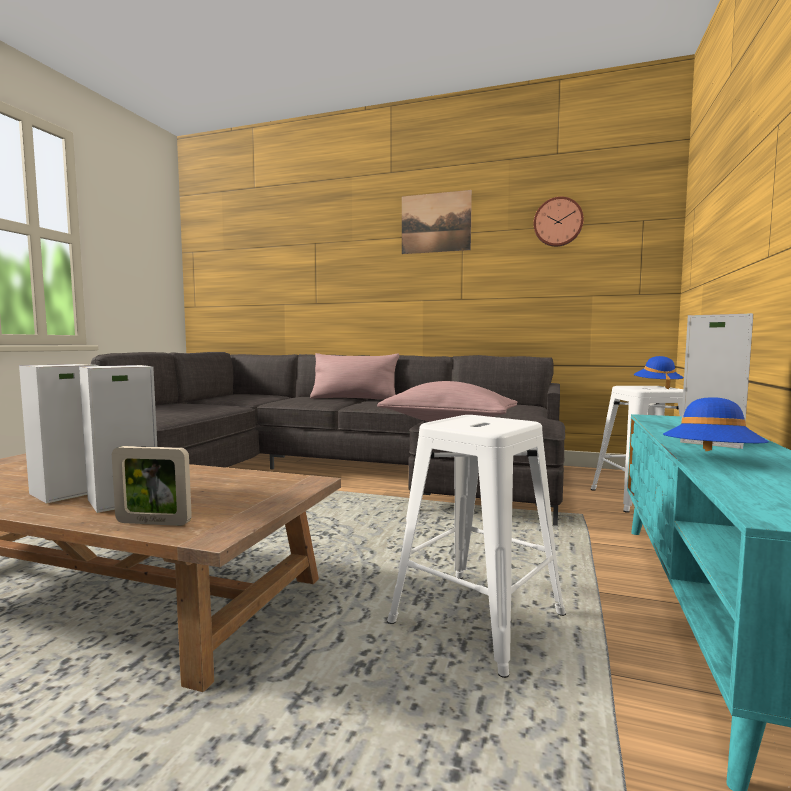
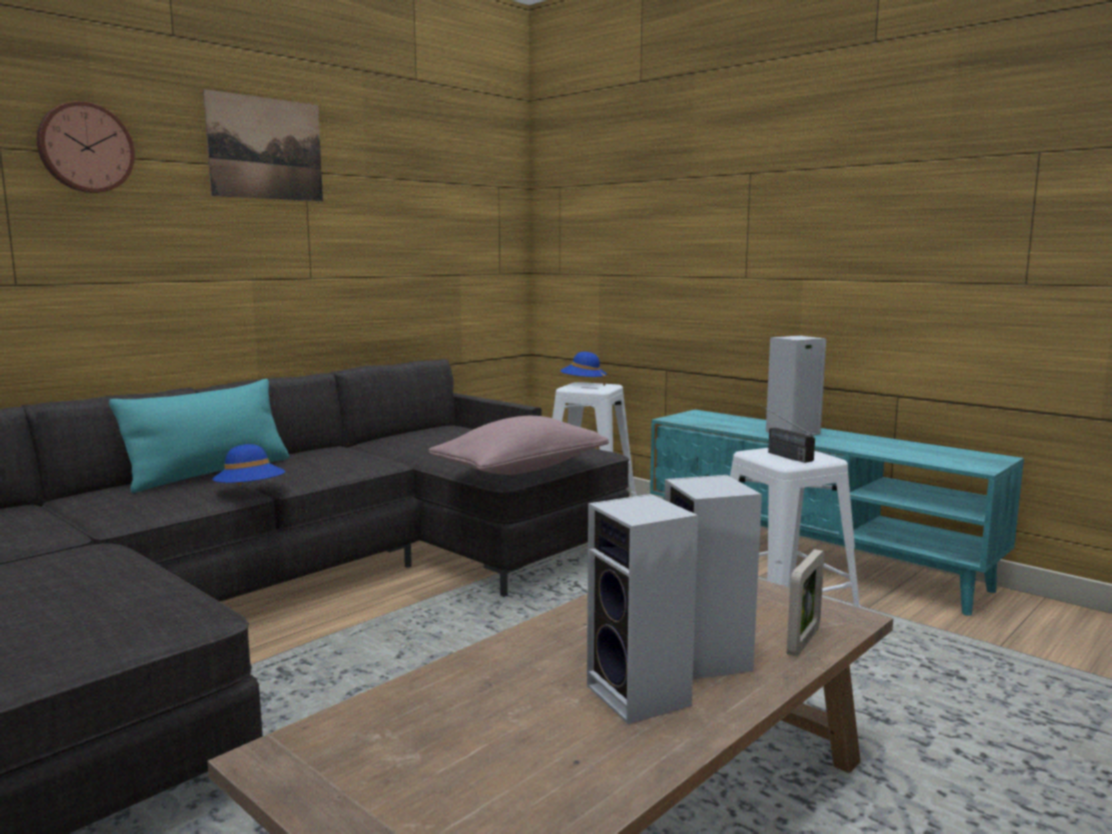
camera: 65 degrees left, 5 degrees up
(354, 399) = (210, 473): pink pillow -> turquoise pillow
(479, 420) = (779, 454): none -> radio
(558, 222) = (424, 176): wall clock -> wall clock (85, 148)
(711, 460) = (851, 446): blue hat -> blue hat (250, 492)

